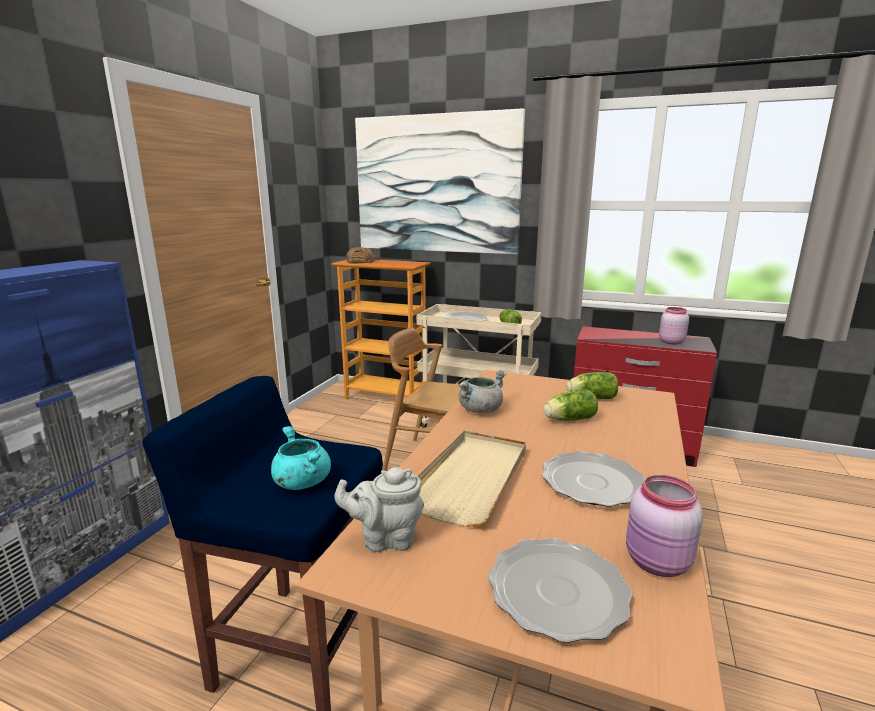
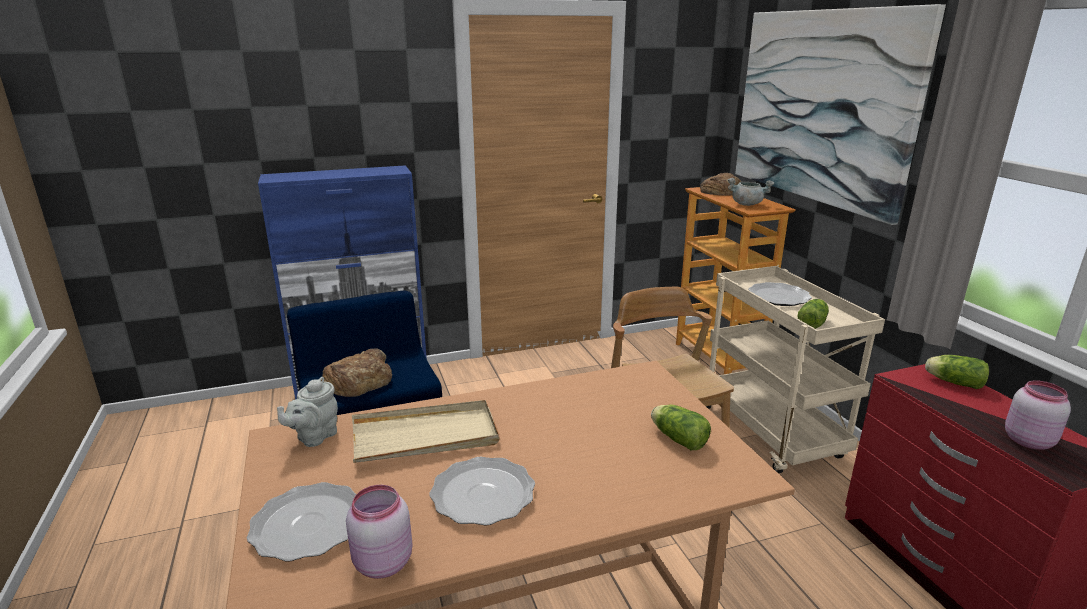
camera: 50 degrees right, 5 degrees up
(301, 482) = (359, 380): turquoise cooking pot -> bread
(385, 539) = (314, 437): grey teapot -> grey teapot turned 105 degrees counterclockwise
(480, 409) = (556, 393): grey cooking pot -> grey cooking pot (747, 204)
(568, 419) = (600, 442): lettuce -> lettuce (952, 382)

